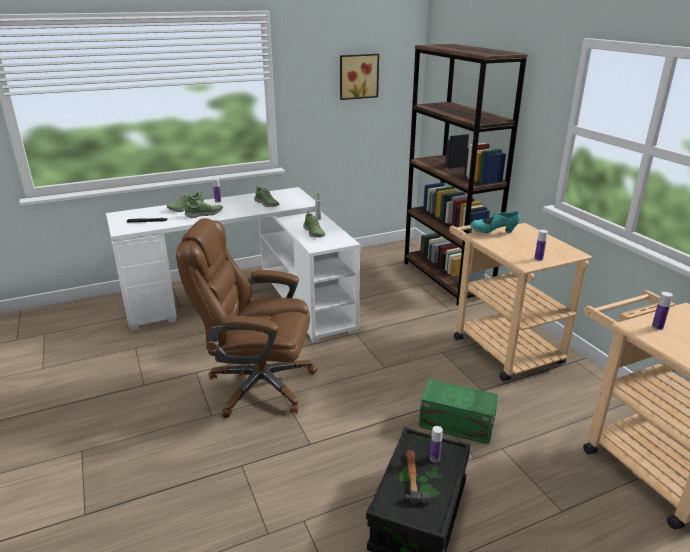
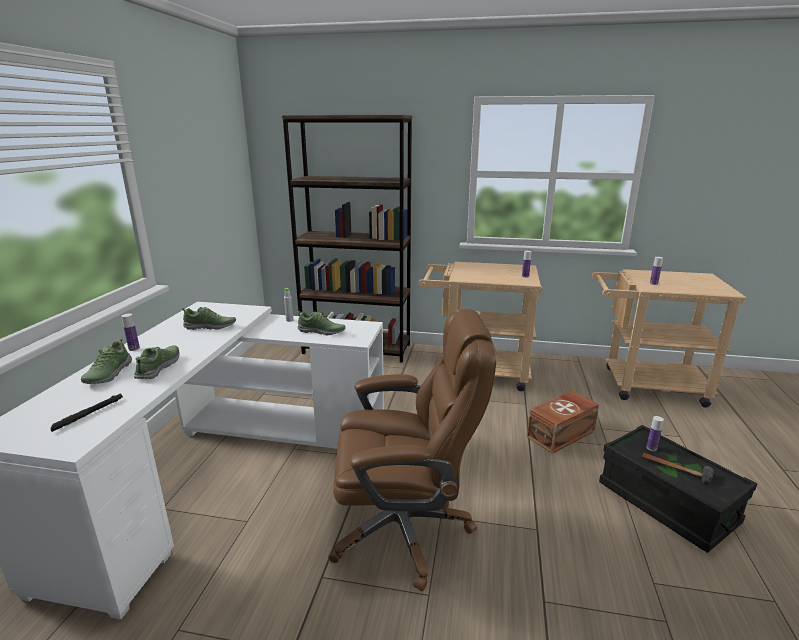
camera: 55 degrees left, 5 degrees down
(258, 385) = (404, 528): brown office chair -> brown office chair turned 135 degrees counterclockwise
(358, 76) = (205, 157): picture -> none
(457, 425) = (562, 434): green storage box -> brown storage box
(493, 232) = (462, 272): turquoise shoe -> none

